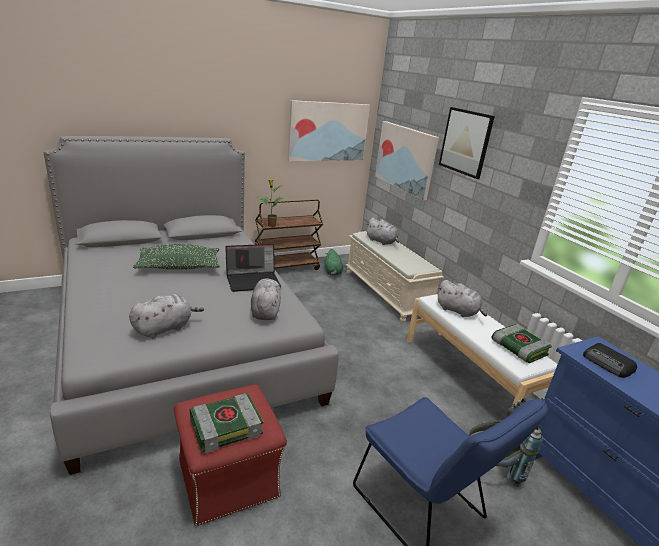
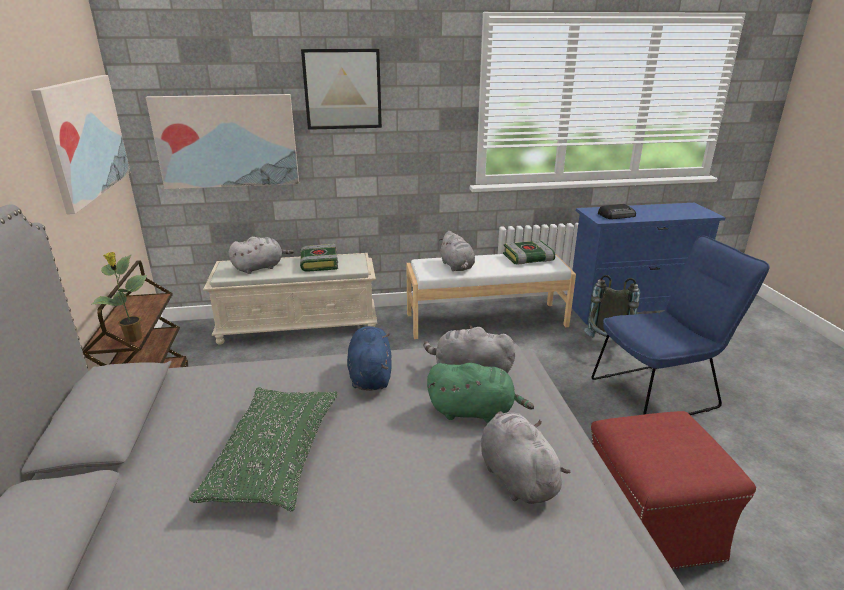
camera: 70 degrees left, 0 degrees up
(226, 426) = (688, 447): book -> book (318, 263)
(253, 281) = (370, 375): laptop -> blue plush toy
(332, 272) = (208, 357): green plush toy -> green plush toy (474, 412)
(458, 311) = (457, 267): grey plush toy -> grey plush toy turned 105 degrees clockwise

